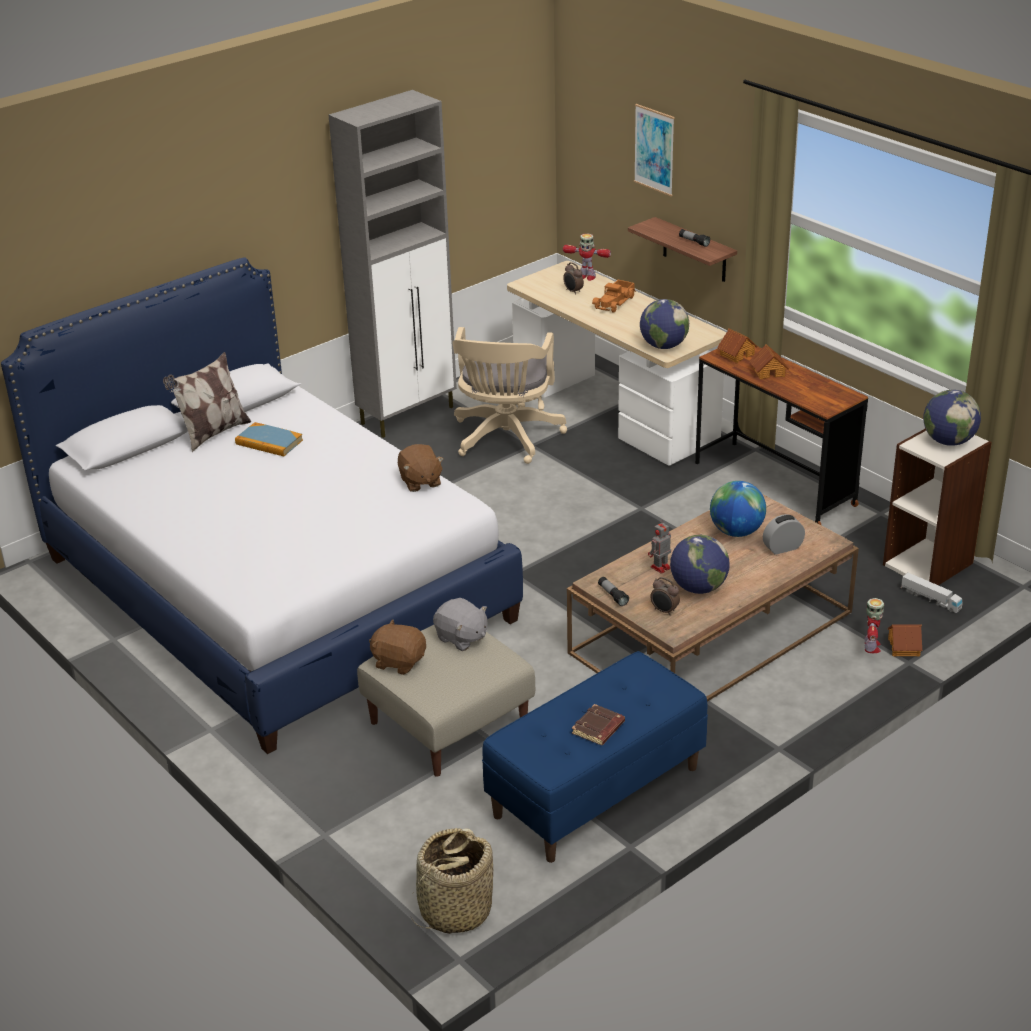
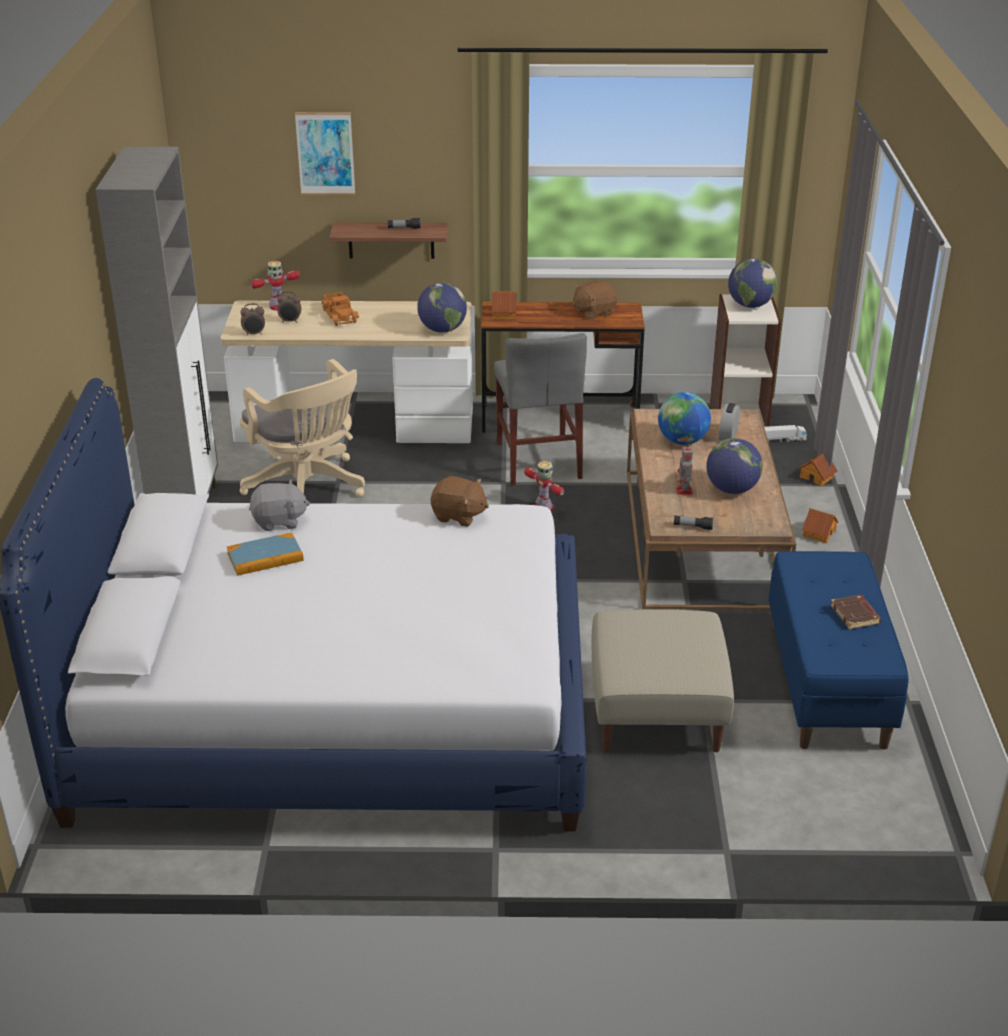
camera: 50 degrees left, 0 degrees up
(213, 433) = (194, 579): pillow -> none
(399, 661) = (631, 669): brown plush toy -> brown plush toy (593, 312)
(455, 910) = (896, 826): basket -> none
(461, 638) = (640, 623): grey plush toy -> grey plush toy (279, 521)
(664, 611) = (742, 517): alarm clock -> alarm clock (254, 334)
(697, 506) = (538, 460): none -> grey chair
(768, 372) = (549, 315): toy house -> toy house (818, 533)
(871, 647) = (800, 488): toy robot -> toy robot (544, 506)

